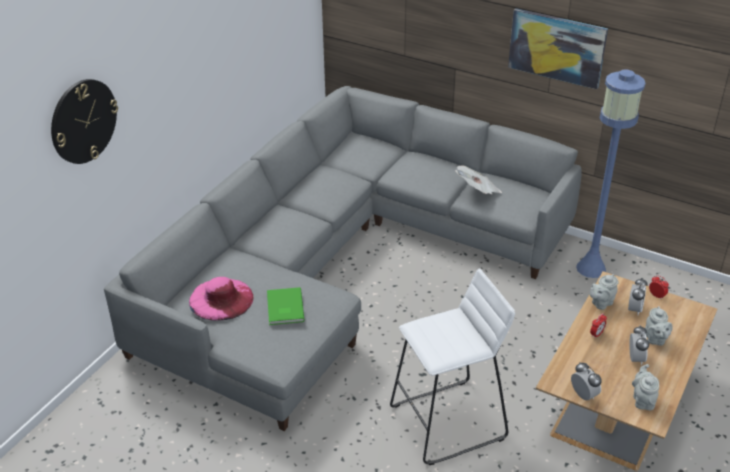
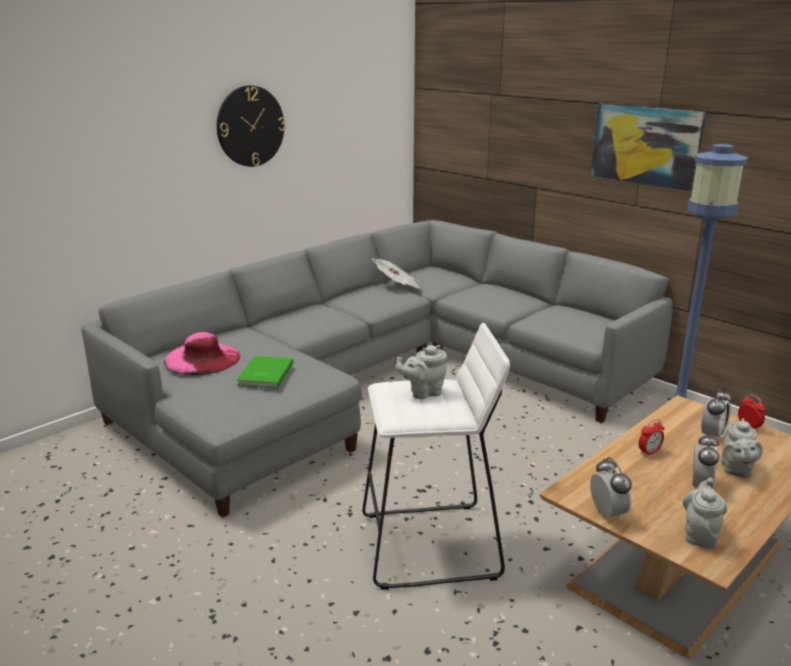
camera: 15 degrees right, 15 degrees down
(83, 121) = (76, 120): wall clock -> wall clock (250, 126)
(477, 191) = (543, 315): newspaper -> newspaper (396, 286)
(600, 303) = (664, 423): grey teapot -> grey teapot (423, 392)

